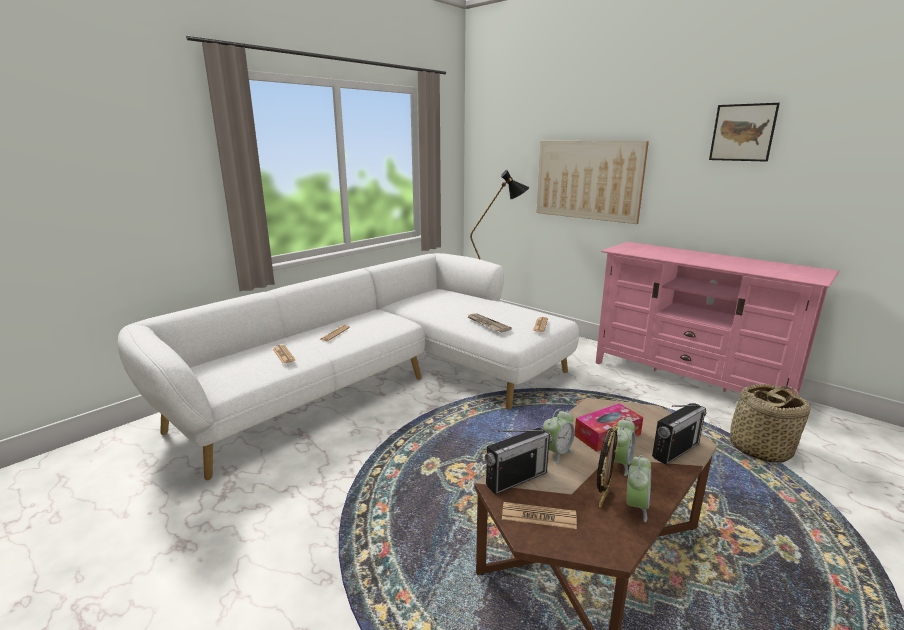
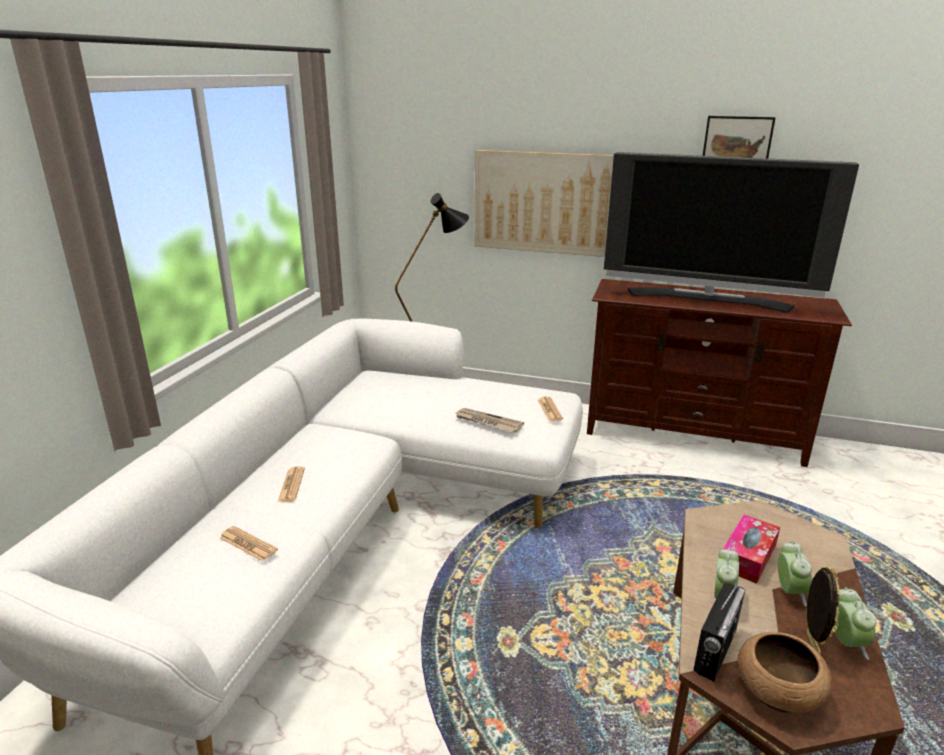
camera: 25 degrees left, 5 degrees up
(538, 516) = (777, 693): newspaper -> brown bowl
(675, 450) = (820, 556): radio -> none
(689, 380) = (693, 435): pink tv stand -> brown tv stand
(703, 259) = (708, 299): none -> television
(759, 448) = (805, 506): basket -> none

